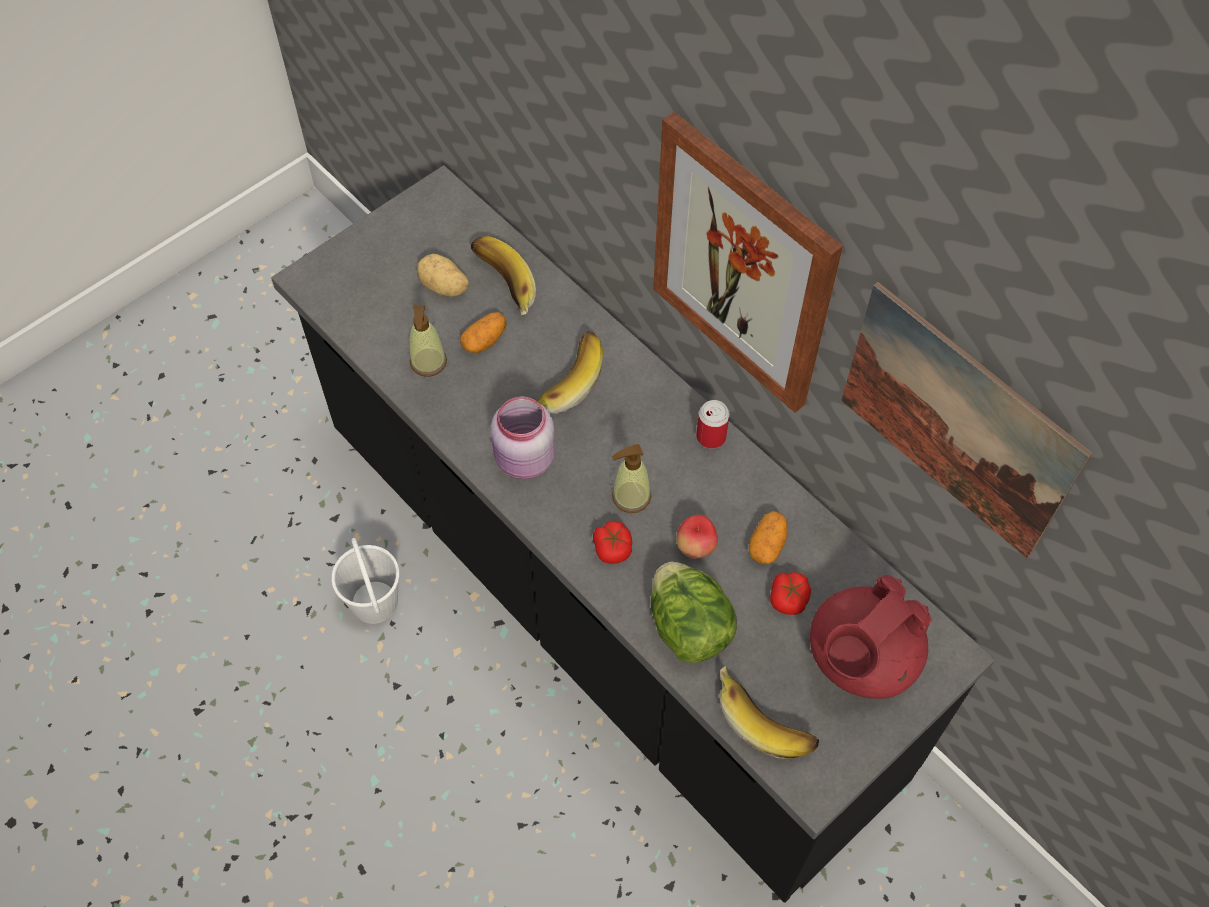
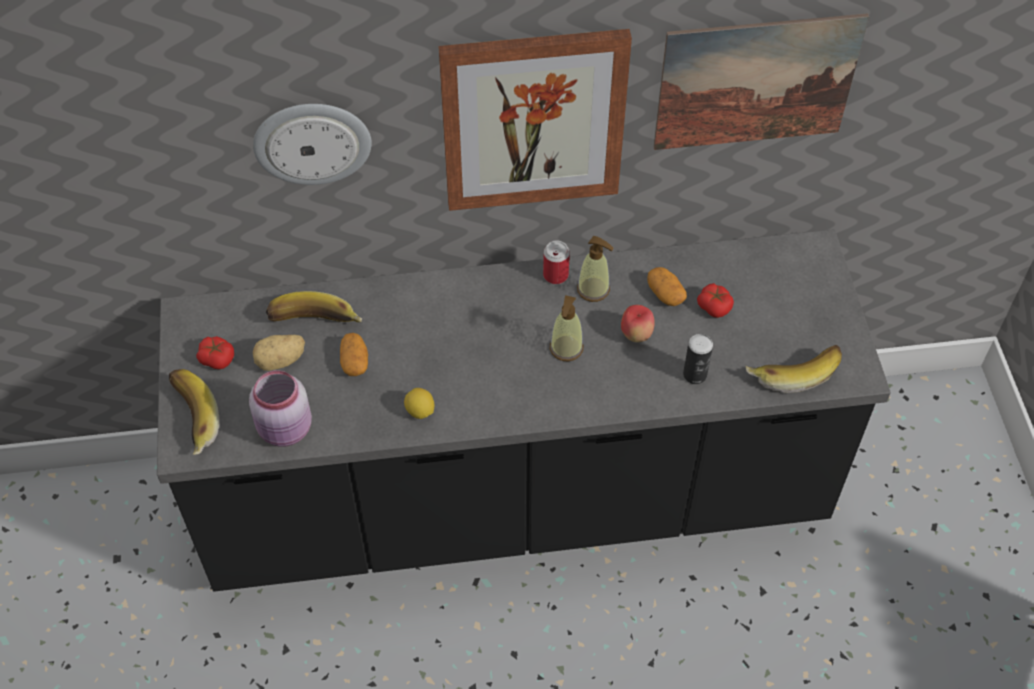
camera: 55 degrees left, 5 degrees down
(374, 601) = (386, 662): white bucket -> none
(428, 362) = (342, 409): soap dispenser -> soap dispenser (593, 289)
(470, 422) = (420, 411): none -> lemon
(524, 460) = (483, 395): pink jar -> pink jar (286, 430)
(564, 381) = (435, 333): banana -> banana (190, 420)
(567, 120) = (312, 142): none -> wall clock
(613, 547) = (599, 382): tomato -> tomato (217, 358)
(688, 627) = (694, 374): lettuce -> can
(860, 658) = (785, 295): red teapot -> none

